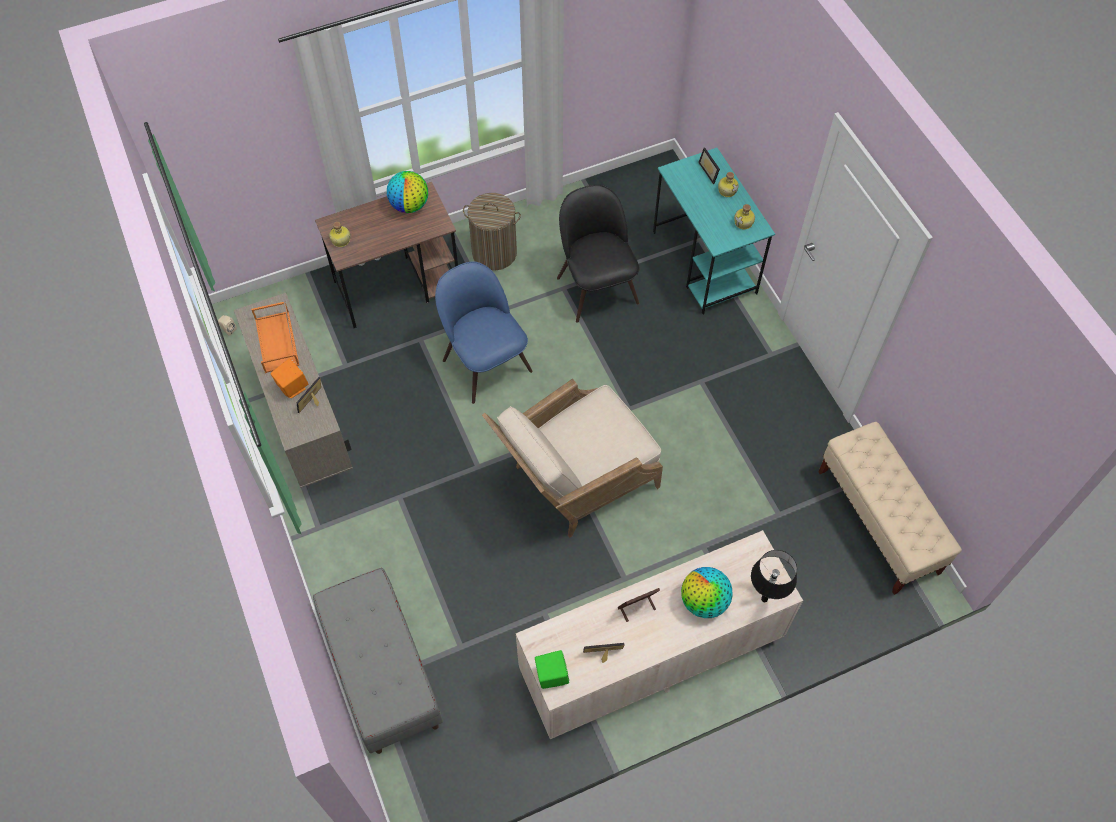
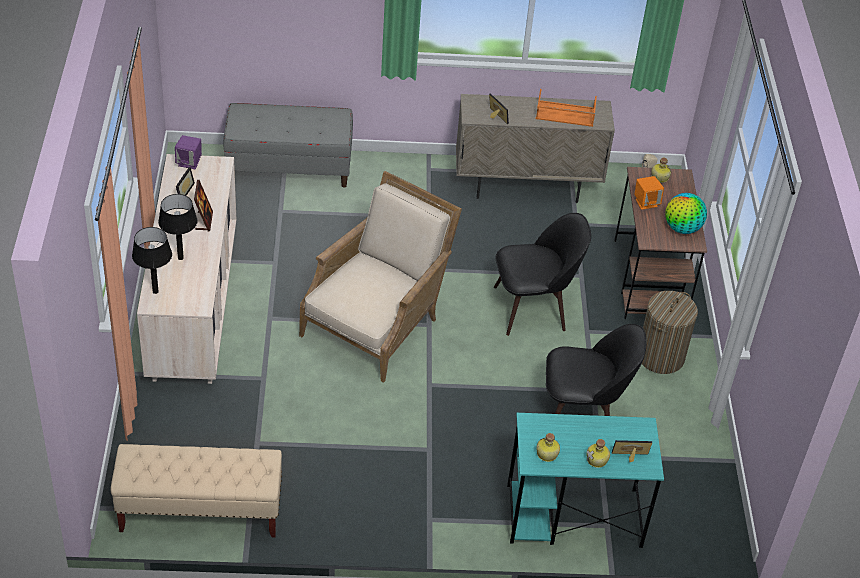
camera: 110 degrees right, 15 degrees down
(292, 387) = (516, 110): orange speaker -> orange speaker (646, 203)
(485, 362) = (533, 308): blue chair -> black chair
(551, 675) = (189, 162): green speaker -> purple speaker
(575, 481) = (377, 322): beige armchair -> beige armchair turned 45 degrees clockwise
(704, 602) = (180, 257): globe -> black table lamp

